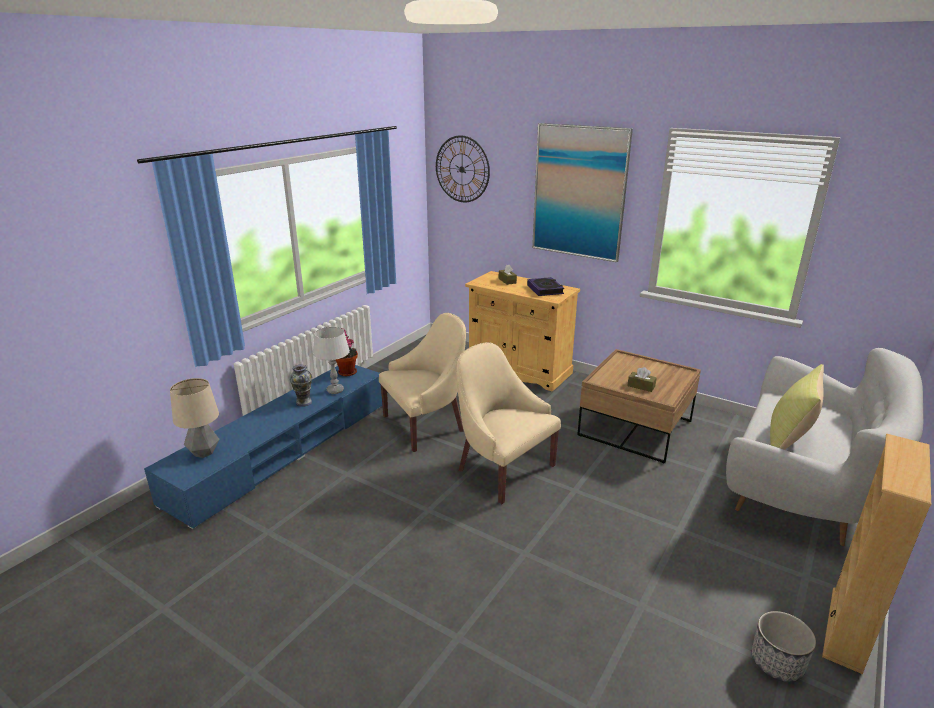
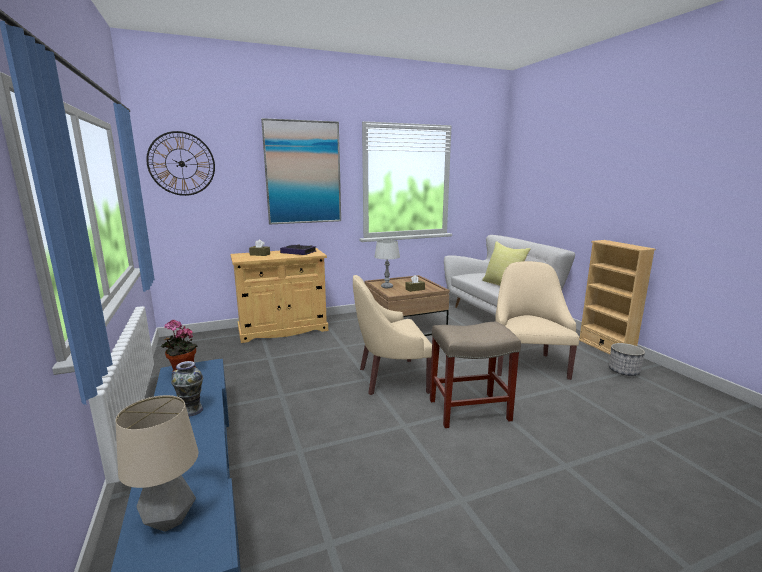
camera: 55 degrees left, 10 degrees down
(335, 390) = (204, 387): grey table lamp -> grey table lamp (387, 287)
(426, 425) = (289, 386): beige armchair -> beige armchair (527, 364)
(497, 541) = (470, 410): none -> beige stool

